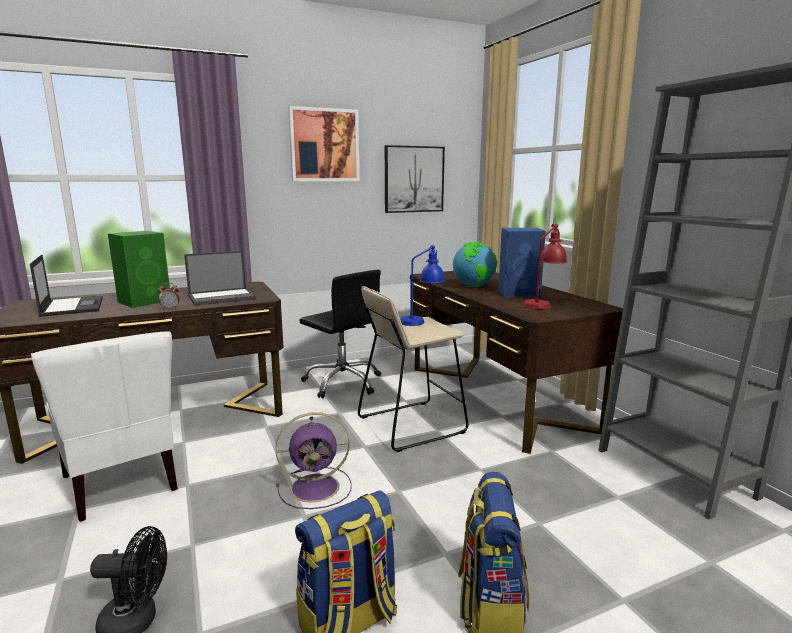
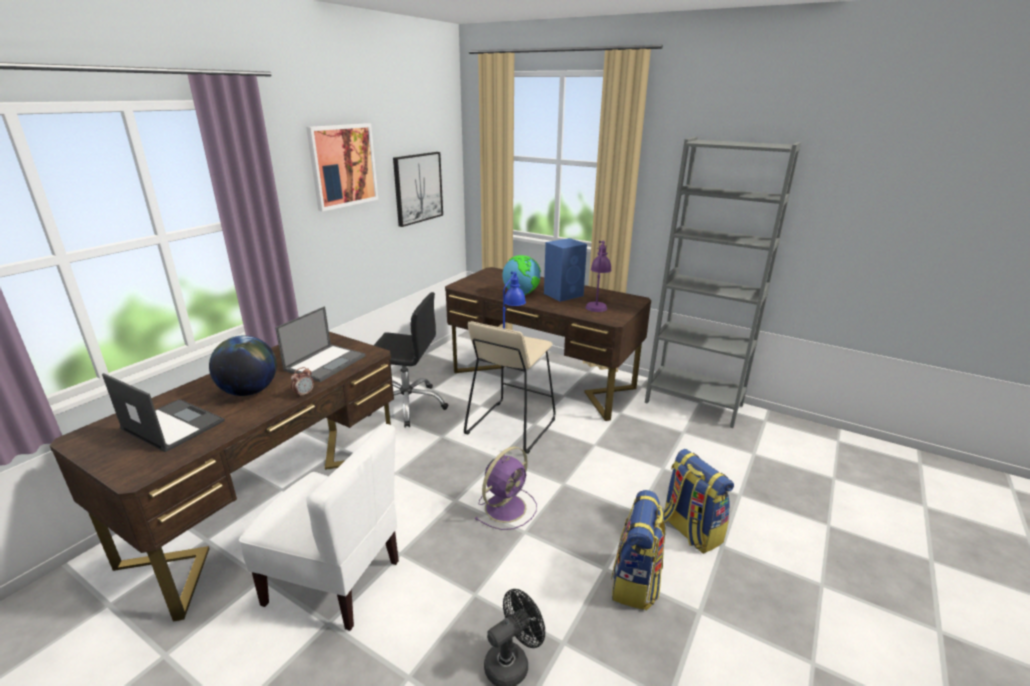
camera: 35 degrees left, 10 degrees up
(146, 301) = (249, 391): green speaker -> globe
(543, 304) = (597, 304): red table lamp -> purple table lamp

